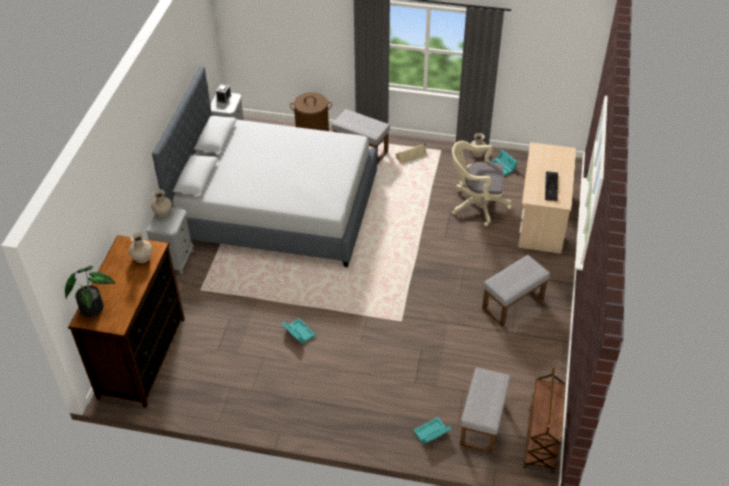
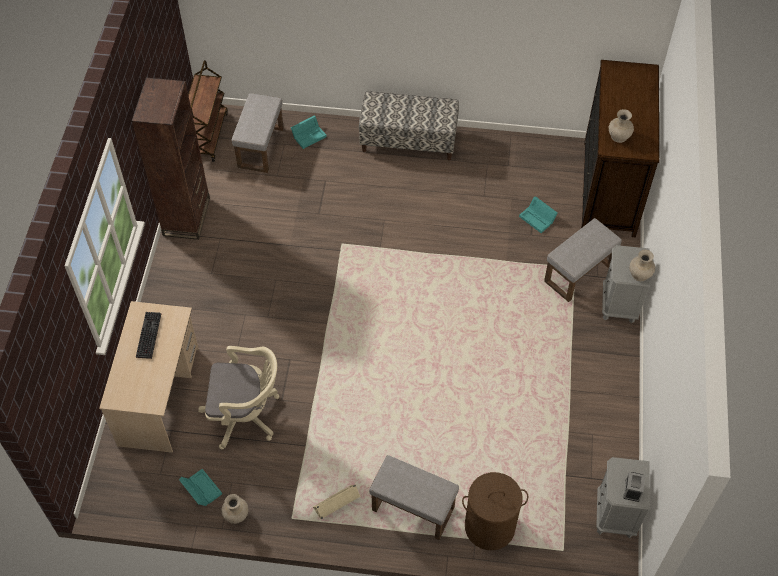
camera: 175 degrees right, 10 degrees up
(93, 306) = (644, 84): potted plant -> none
(276, 207) = (515, 392): grey bed -> none
(298, 333) = (453, 224): turquoise storage box -> turquoise storage box (538, 219)
(327, 420) = (408, 141): none -> bench
(512, 305) = (215, 271): grey ottoman -> grey ottoman (578, 273)
(547, 354) = (187, 216): none -> brown bookcase

